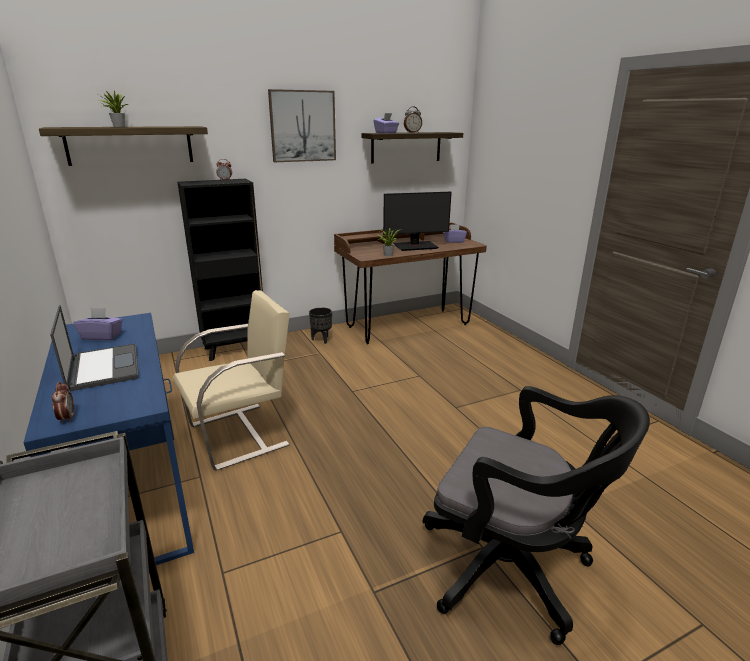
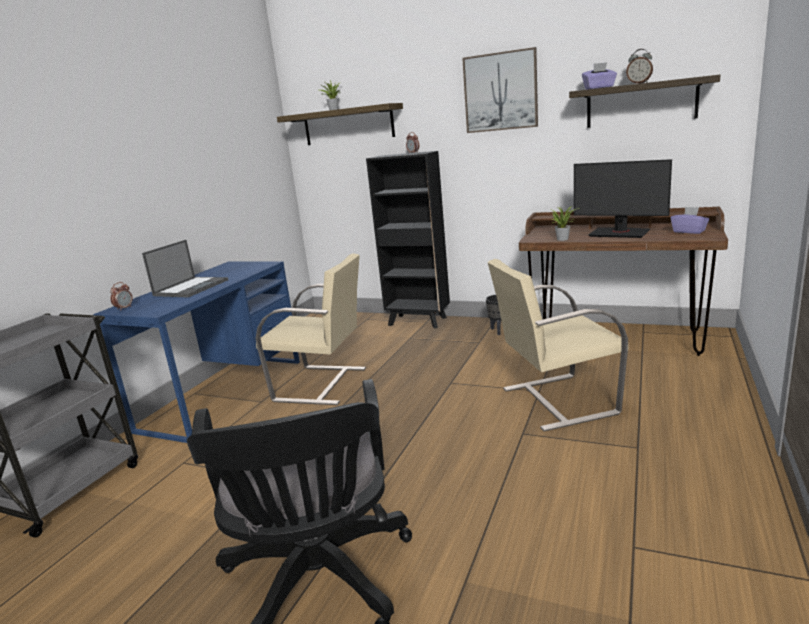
camera: 50 degrees right, 5 degrees down
(102, 336) = (230, 271): purple tissue box -> none
(439, 378) = (556, 401): none -> beige chair

